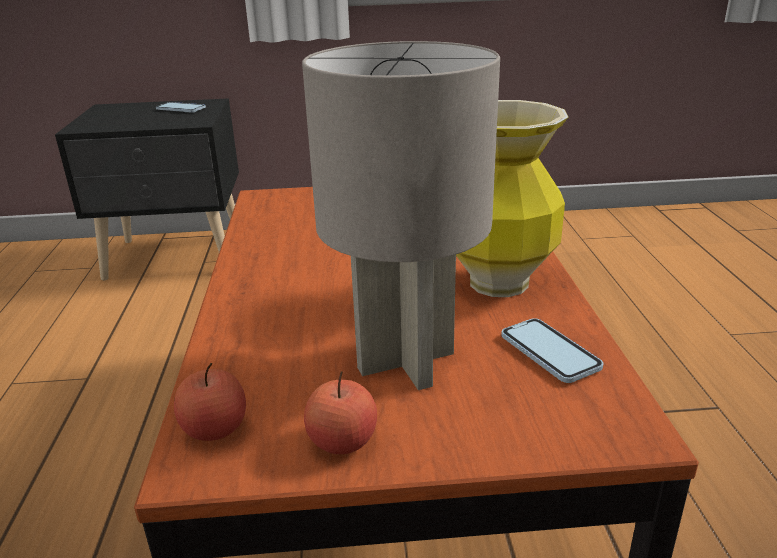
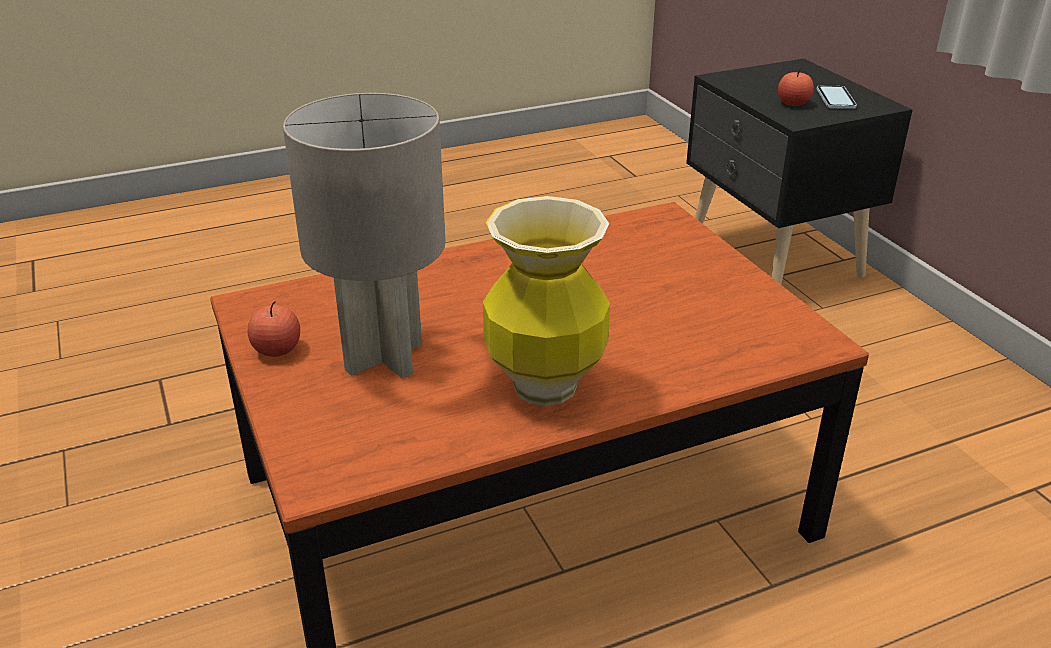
camera: 70 degrees right, 5 degrees up
(215, 429) = (281, 300): apple -> apple (793, 103)
(549, 352) = (422, 429): phone -> none

